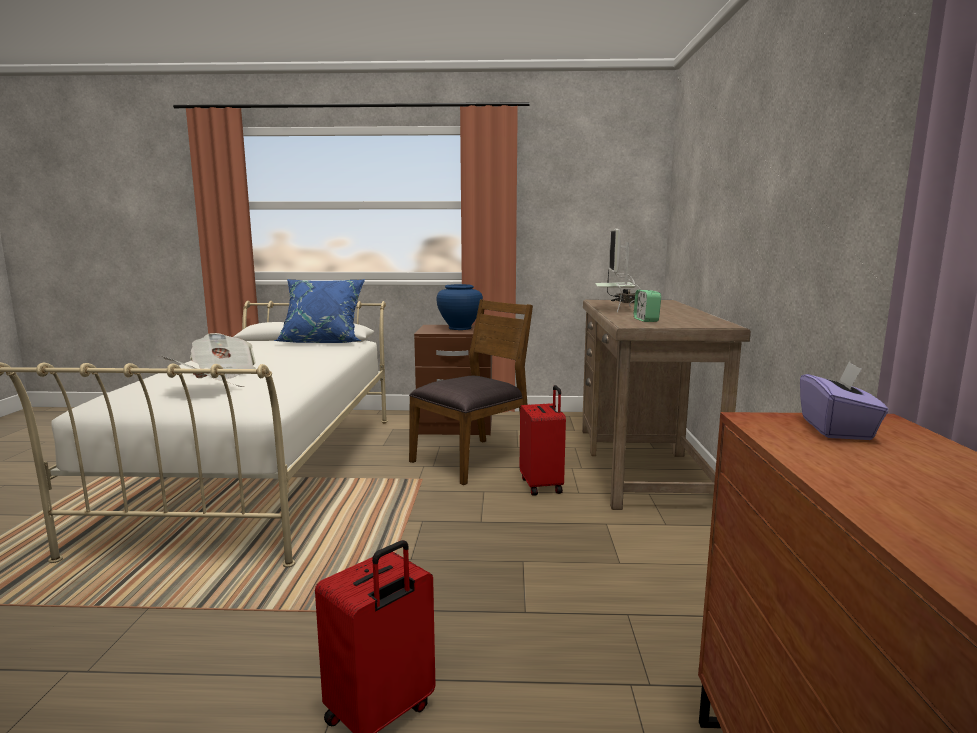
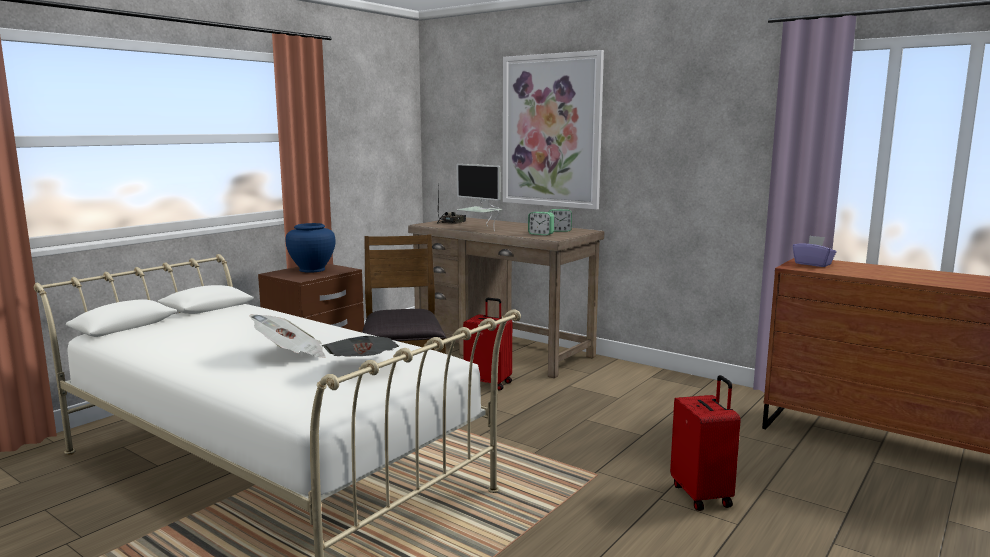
camera: 55 degrees left, 0 degrees up
(323, 341) = (213, 312): blue pillow -> none
(688, 321) = (559, 231): none -> alarm clock
(732, 184) = (551, 131): none -> picture

